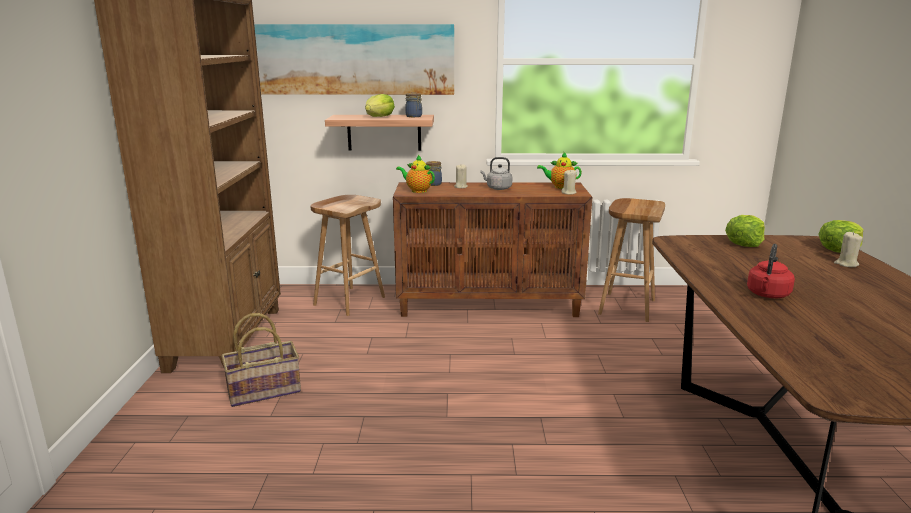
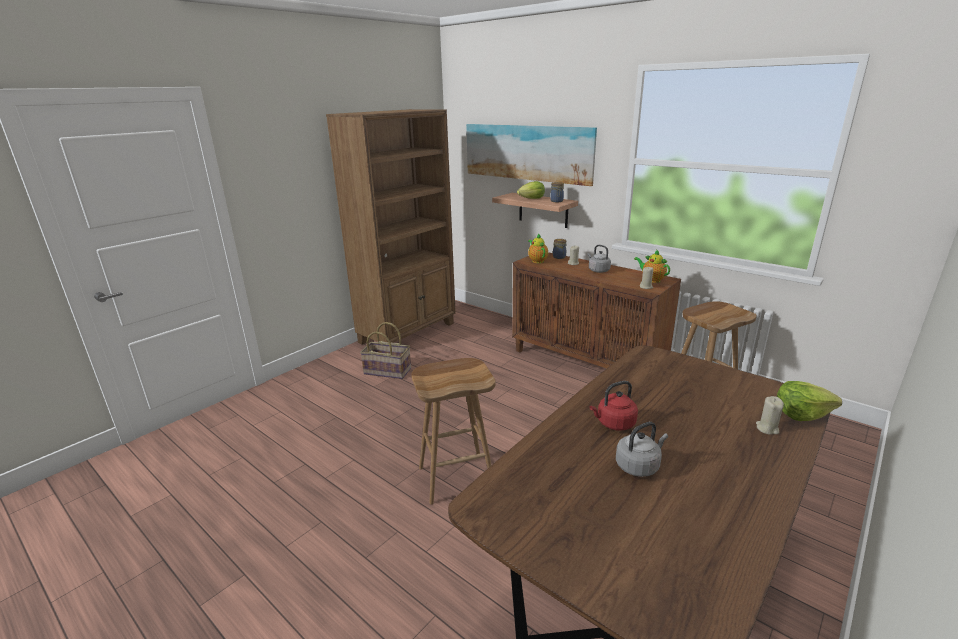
camera: 40 degrees right, 5 degrees up
(349, 300) = (500, 329): brown stool -> brown stool (457, 477)
(744, 243) = (711, 375): lettuce -> none
(845, 315) = (639, 466): none -> grey kettle

